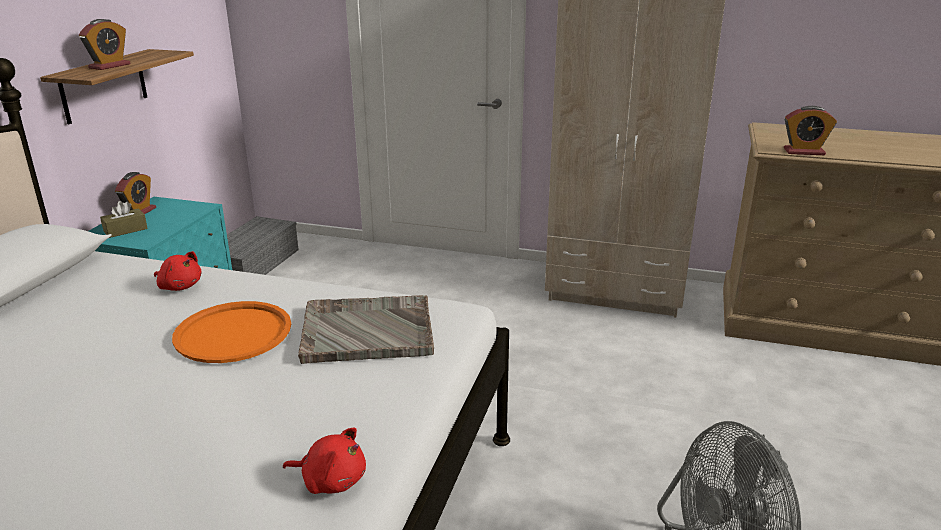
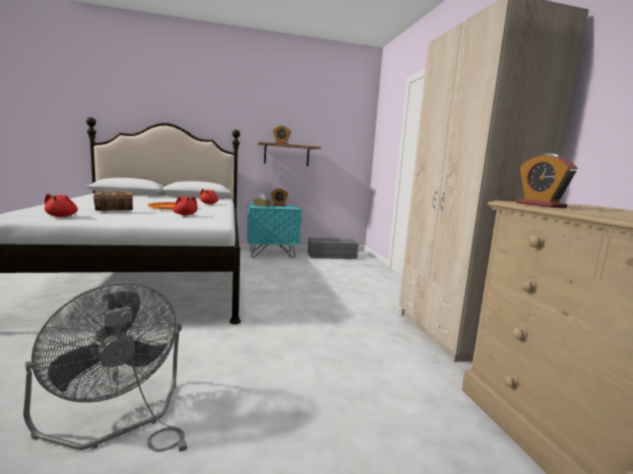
camera: 60 degrees right, 15 degrees down
(261, 408) = (114, 209): none -> book
(366, 331) = (185, 215): grey tray -> red plush toy

